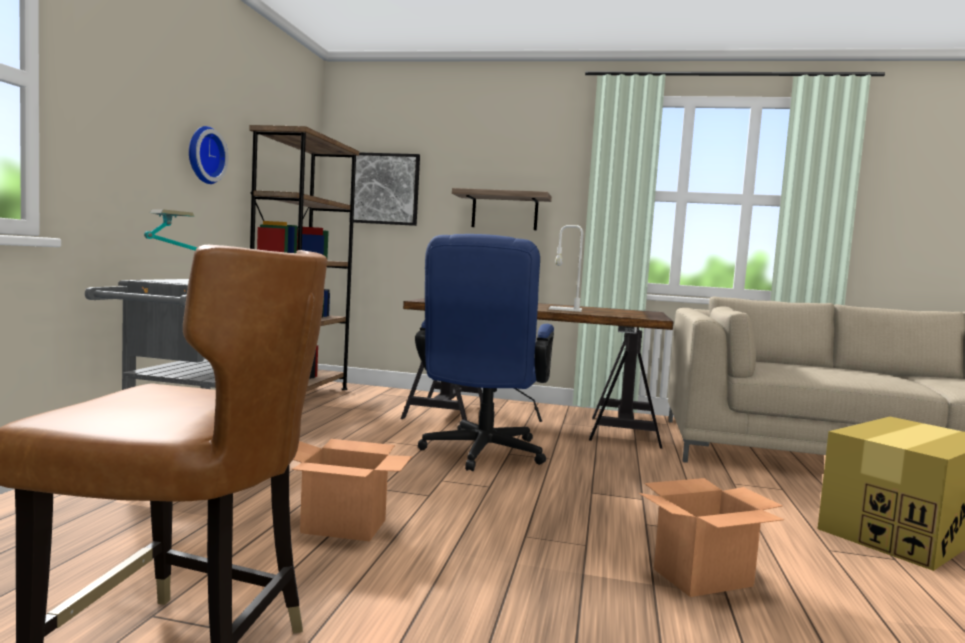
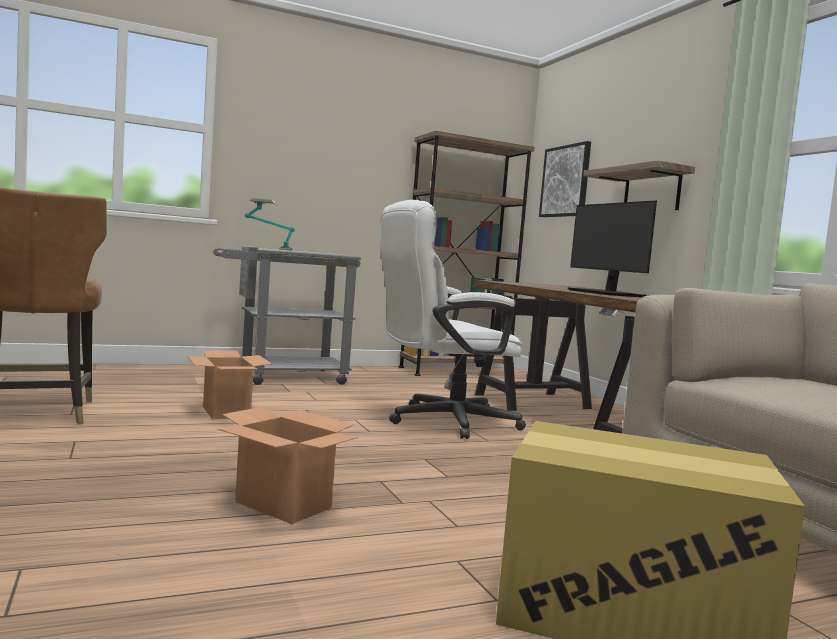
camera: 55 degrees right, 0 degrees up
(203, 155) = (359, 164): wall clock -> none
(480, 455) = (441, 421): blue office chair -> white office chair
(566, 309) = (606, 293): white table lamp -> monitor

